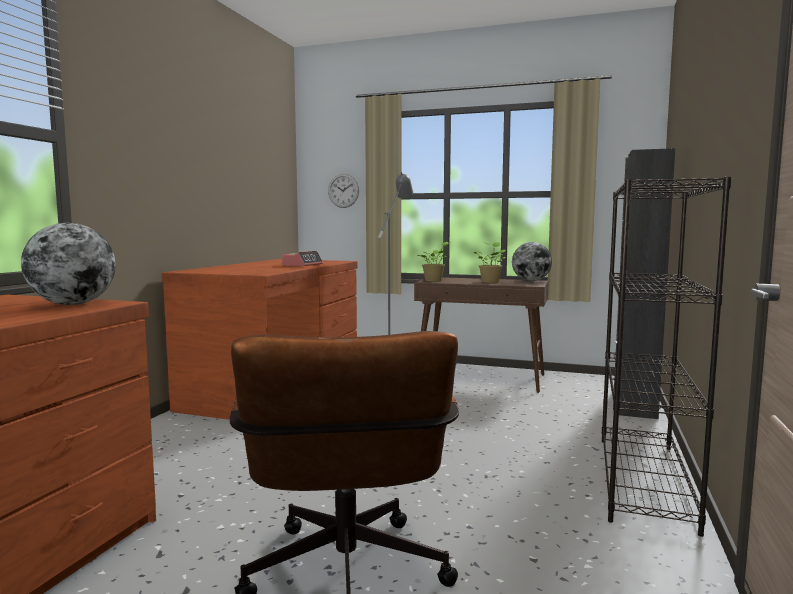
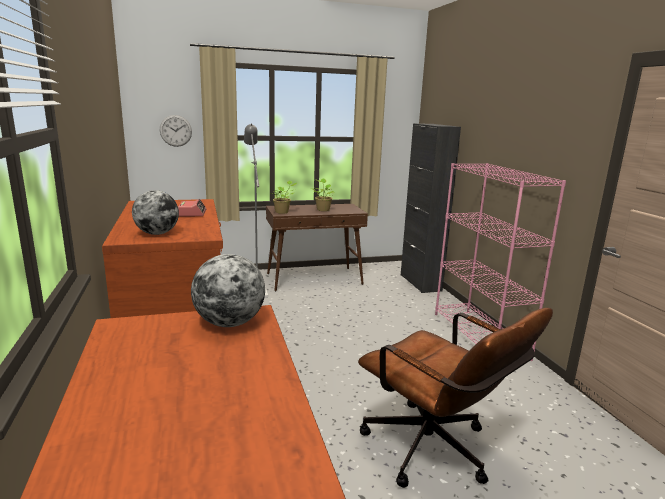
camera: 35 degrees left, 10 degrees up
(531, 281) = (345, 205): globe -> globe (157, 234)
(644, 481) = (480, 335): black bookcase -> pink bookcase

